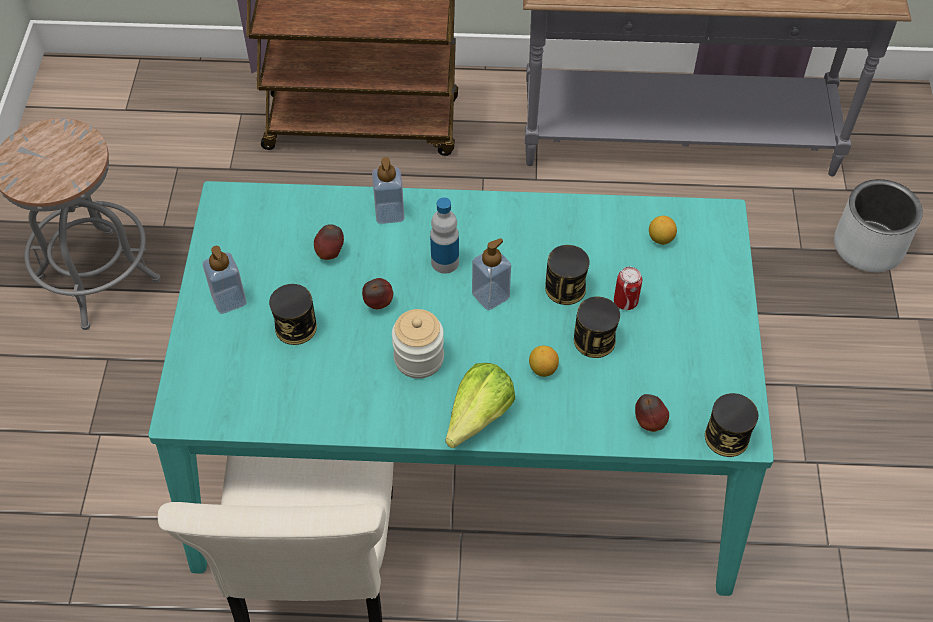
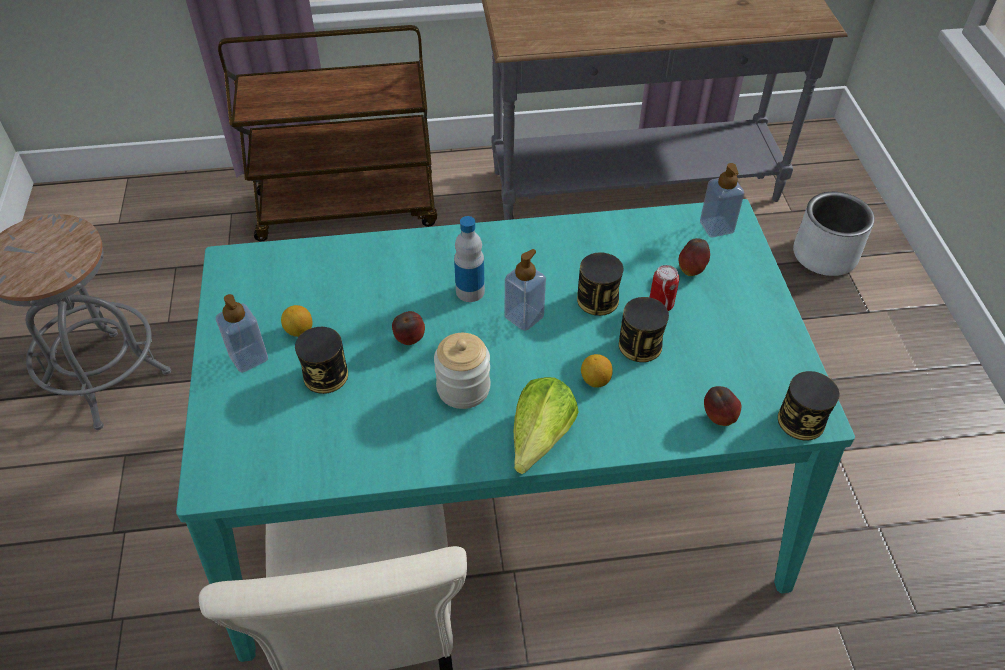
camera: 10 degrees left, 5 degrees down
(330, 253) = (350, 298): apple -> apple (691, 270)
(389, 213) = (403, 253): soap dispenser -> soap dispenser (716, 227)
(660, 239) = (678, 243): lemon -> lemon (299, 331)

